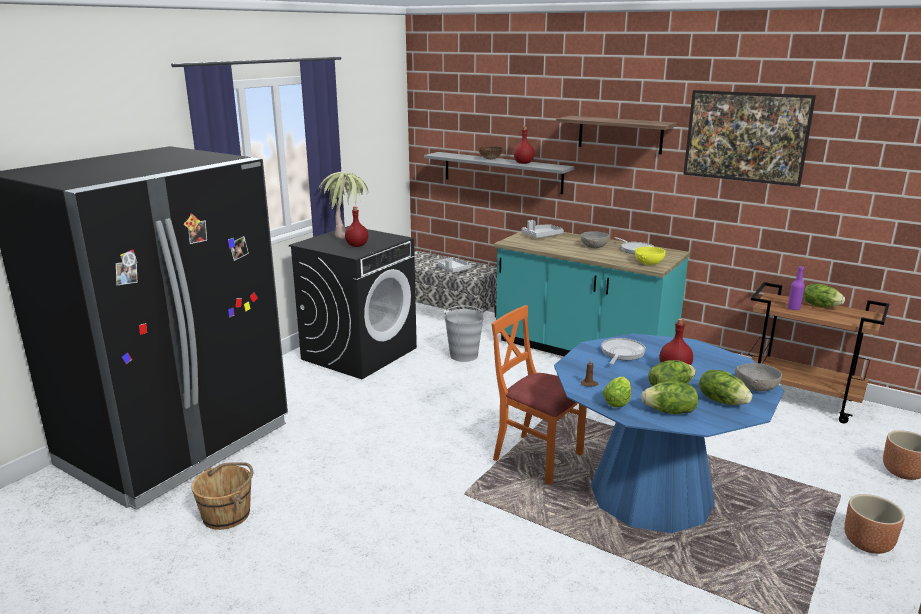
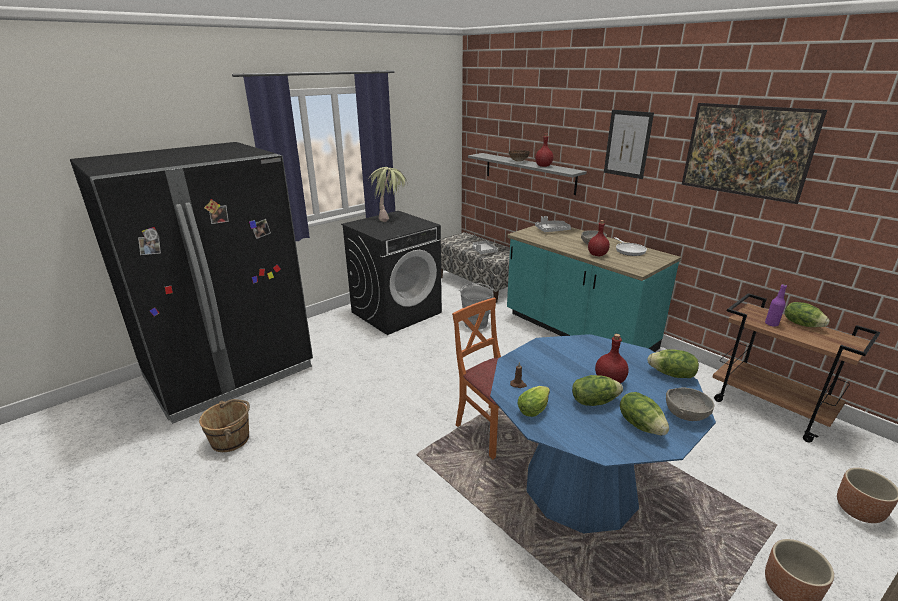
camera: 15 degrees right, 5 degrees up
(357, 245) = (391, 228): red bottle -> red bottle (597, 255)
(620, 134) = (627, 144): shelf -> picture
(621, 353) = (567, 355): frying pan -> none
(648, 263) = (634, 265): yellow bowl -> none
(670, 412) = (580, 429): lettuce -> lettuce (672, 375)

